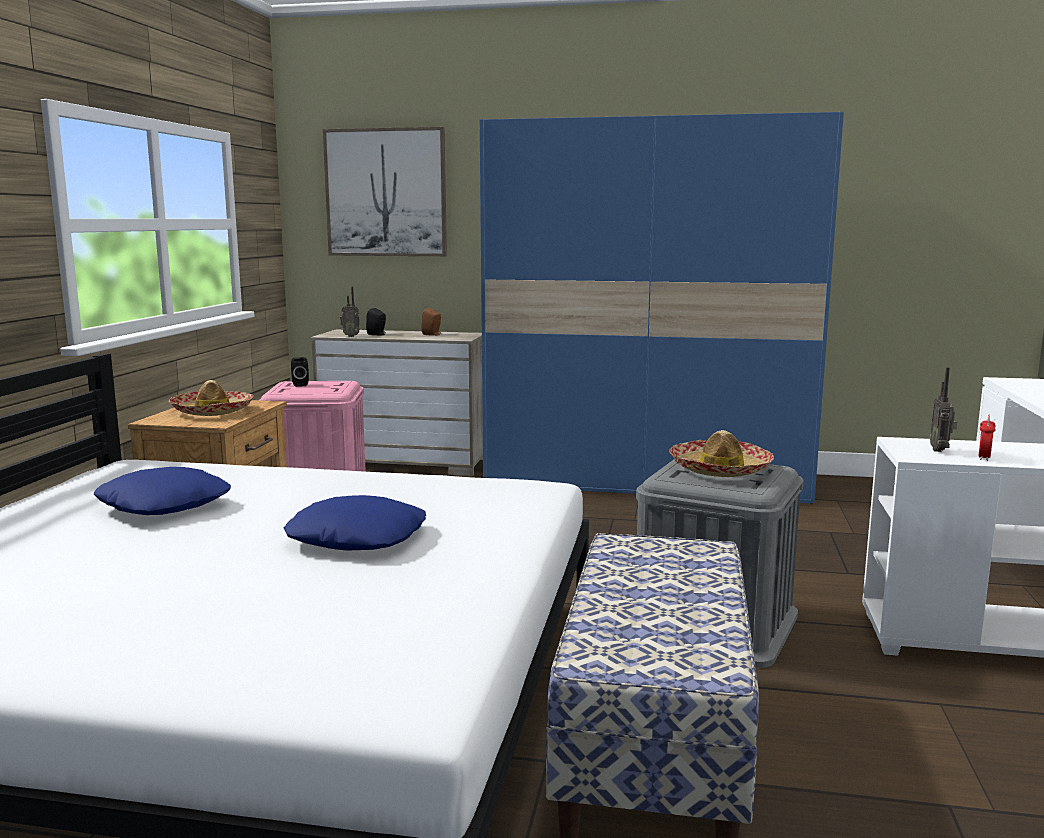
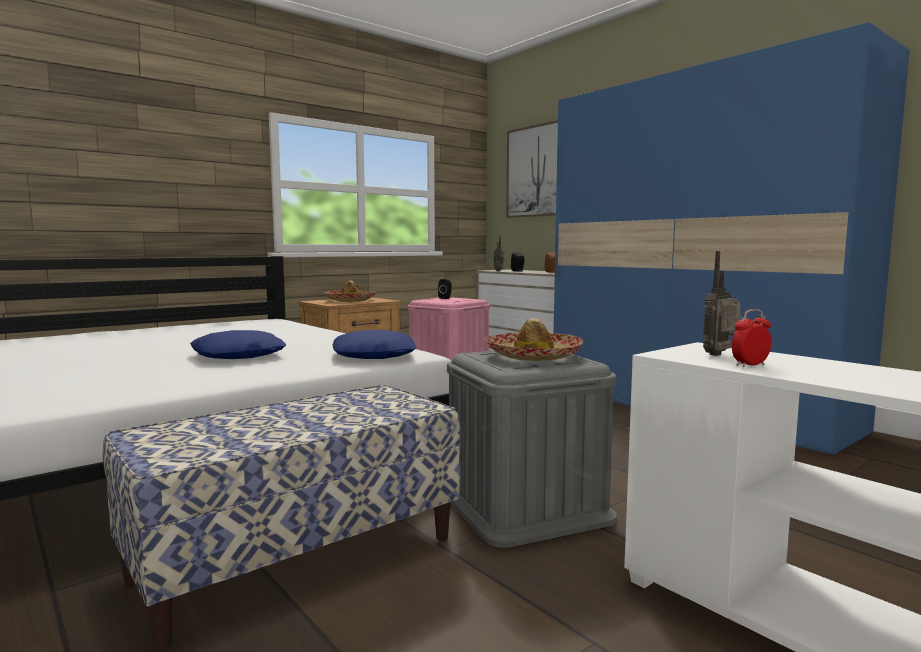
camera: 40 degrees right, 5 degrees down
(165, 504) = (220, 331): blue pillow -> blue pillow (374, 355)

